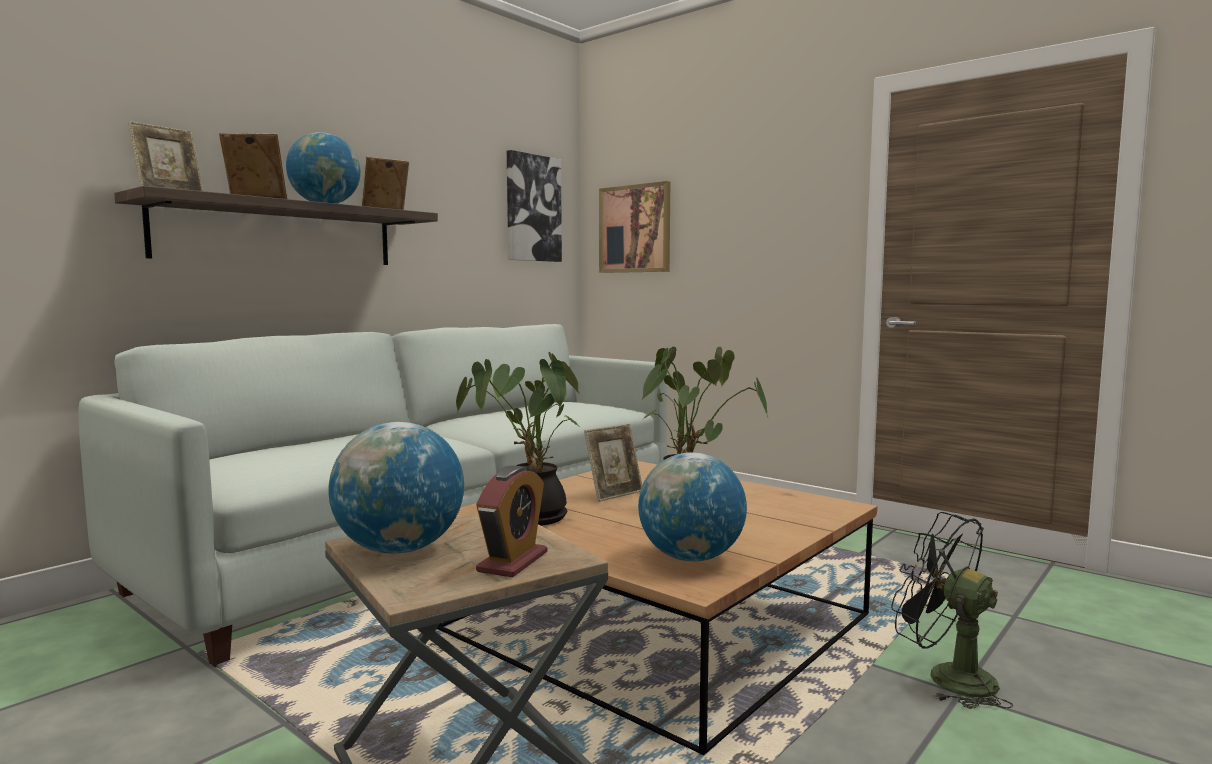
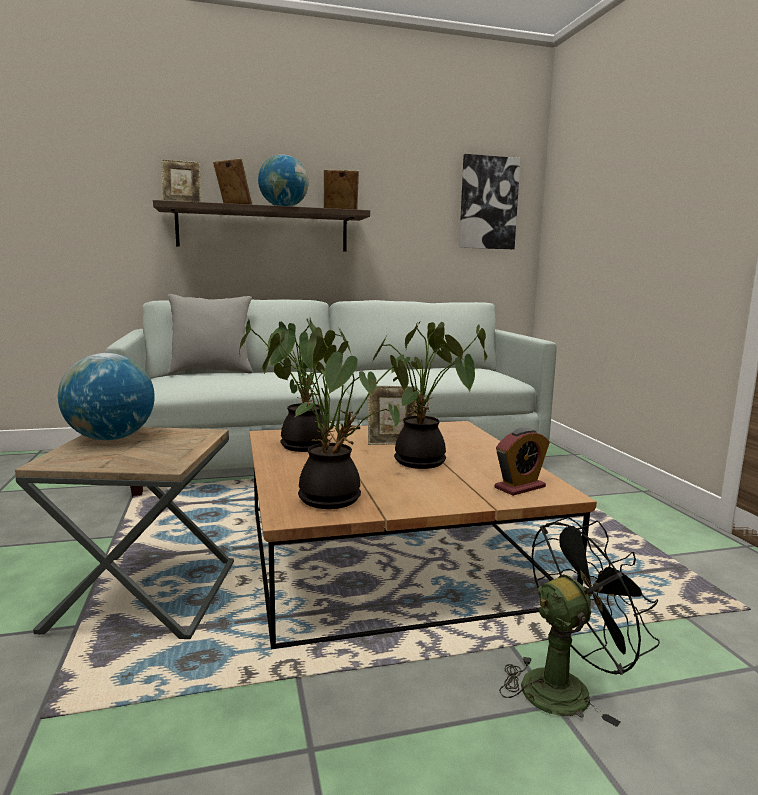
camera: 35 degrees right, 5 degrees up
(261, 448) = (211, 372): none -> grey pillow
(512, 562) = (135, 459): alarm clock -> alarm clock (520, 487)
(635, 229) = (575, 218): picture -> none
(690, 558) = (334, 497): globe -> potted plant
(946, 677) = (565, 686): black fan -> black fan turned 75 degrees clockwise

